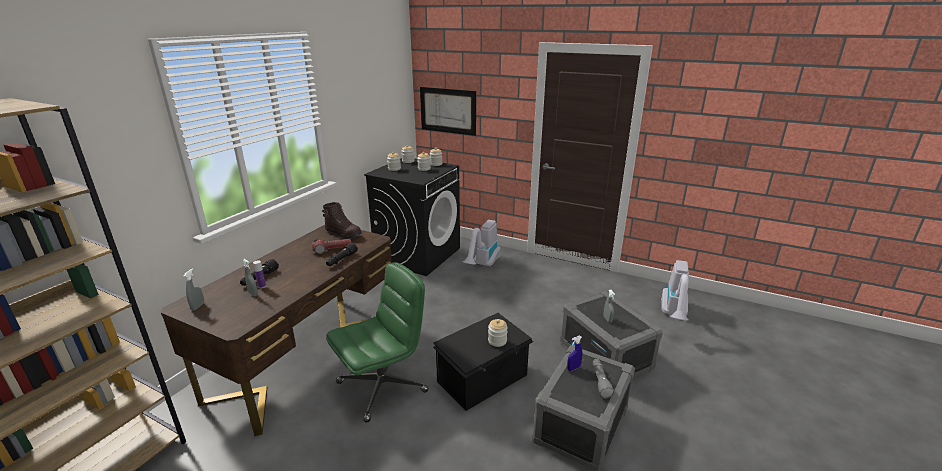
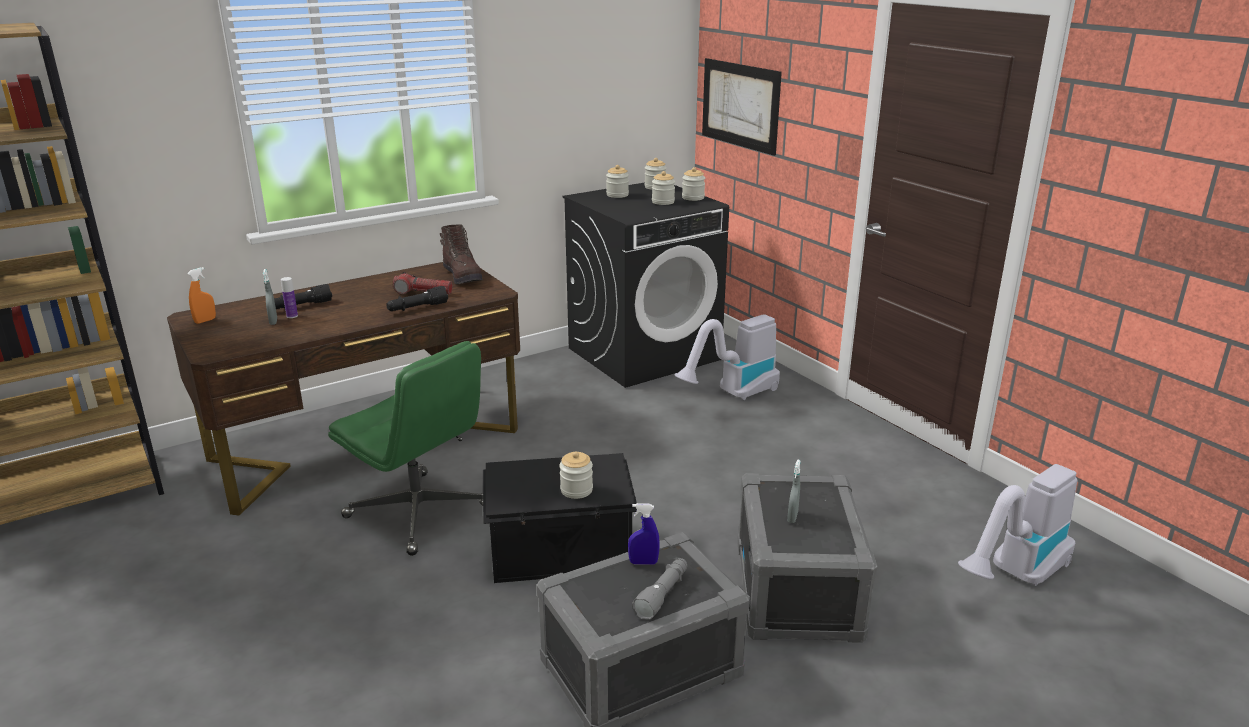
camera: 30 degrees right, 0 degrees up
(198, 306) = (205, 321): grey spray bottle -> orange spray bottle
(383, 386) = (420, 513): green office chair -> green office chair turned 45 degrees clockwise

